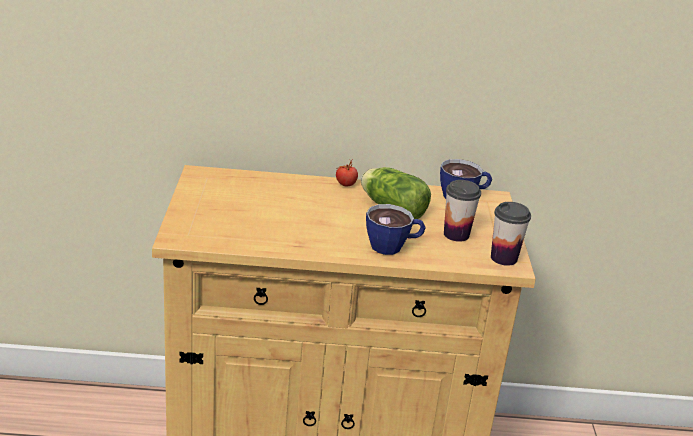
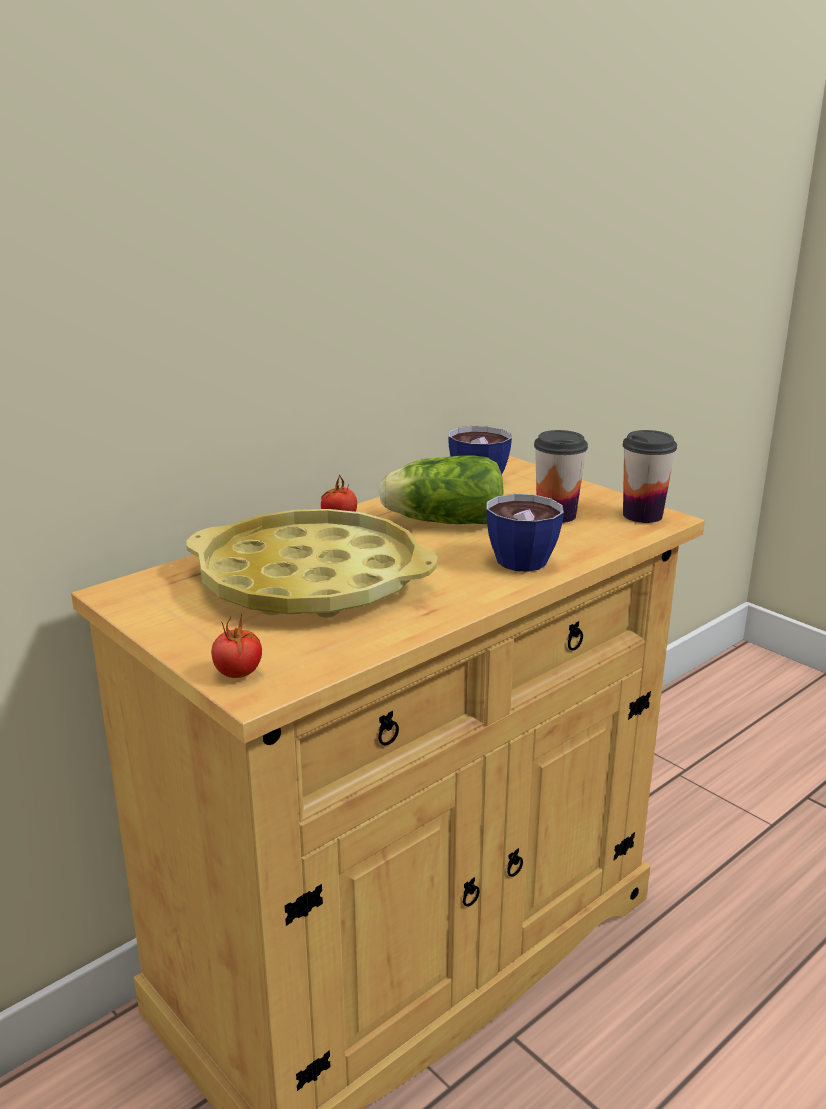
camera: 40 degrees left, 5 degrees down
(181, 229) = (238, 673): none -> tomato
(278, 206) = (311, 580): none -> yellow tray

